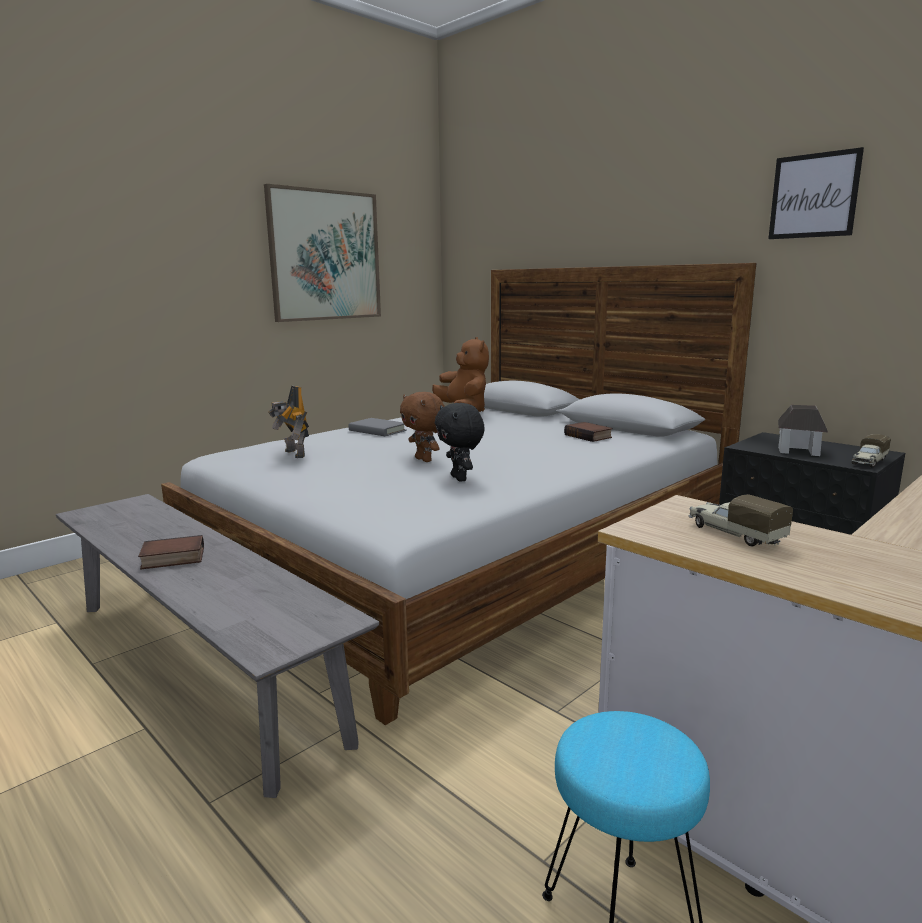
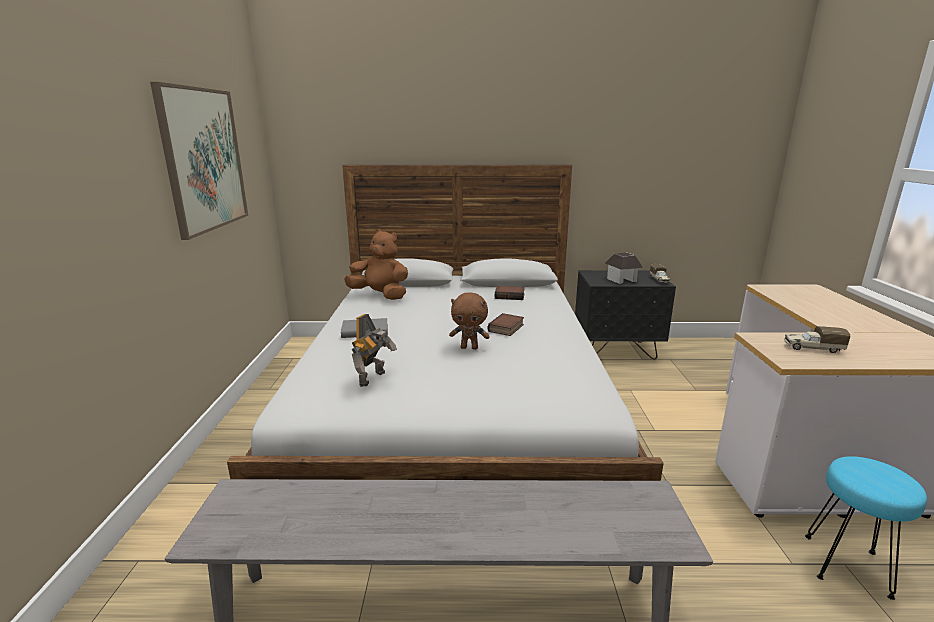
camera: 45 degrees left, 5 degrees up
(172, 559) = (437, 524): book -> book (506, 328)
(293, 454) = (374, 378): toy robot -> toy robot turned 75 degrees counterclockwise
(460, 478) = (535, 355): black plush toy -> none
(814, 196) = (600, 123): picture -> none

